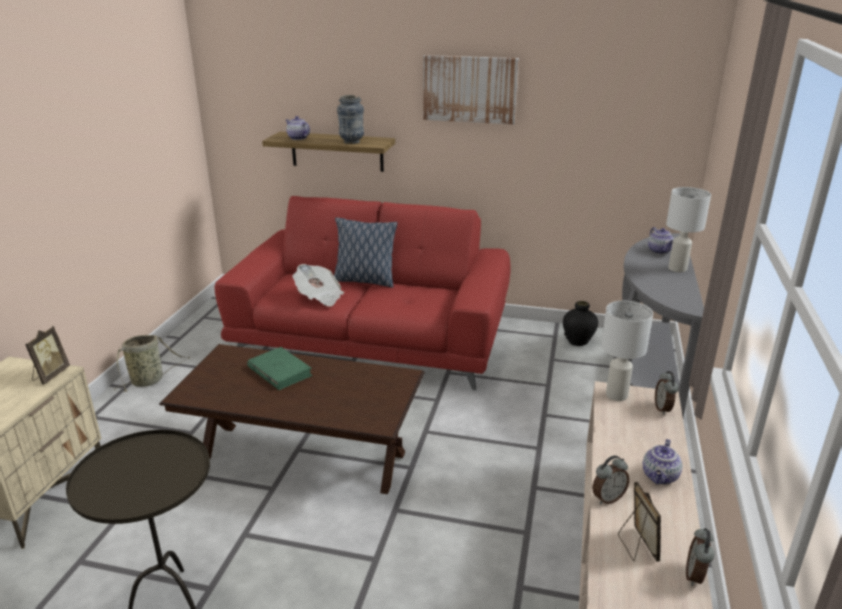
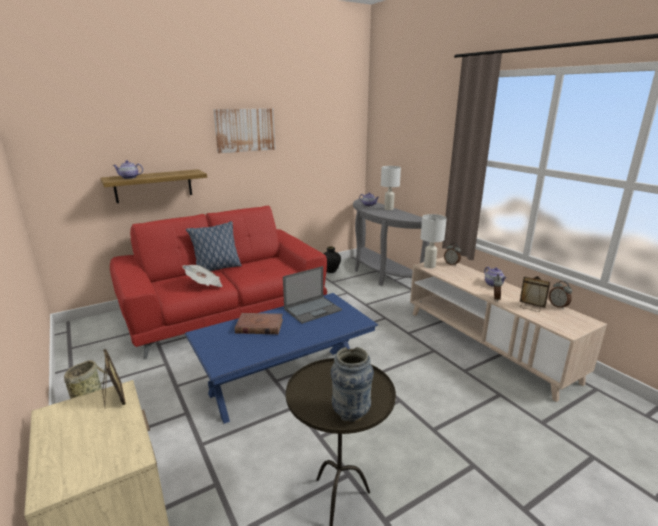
camera: 45 degrees left, 5 degrees down
(279, 371) = (259, 326): green book -> brown book
(303, 456) = (285, 382): brown coffee table -> blue coffee table
(351, 142) = (176, 174): vase -> vase (351, 413)
(361, 380) = (313, 309): none -> laptop

